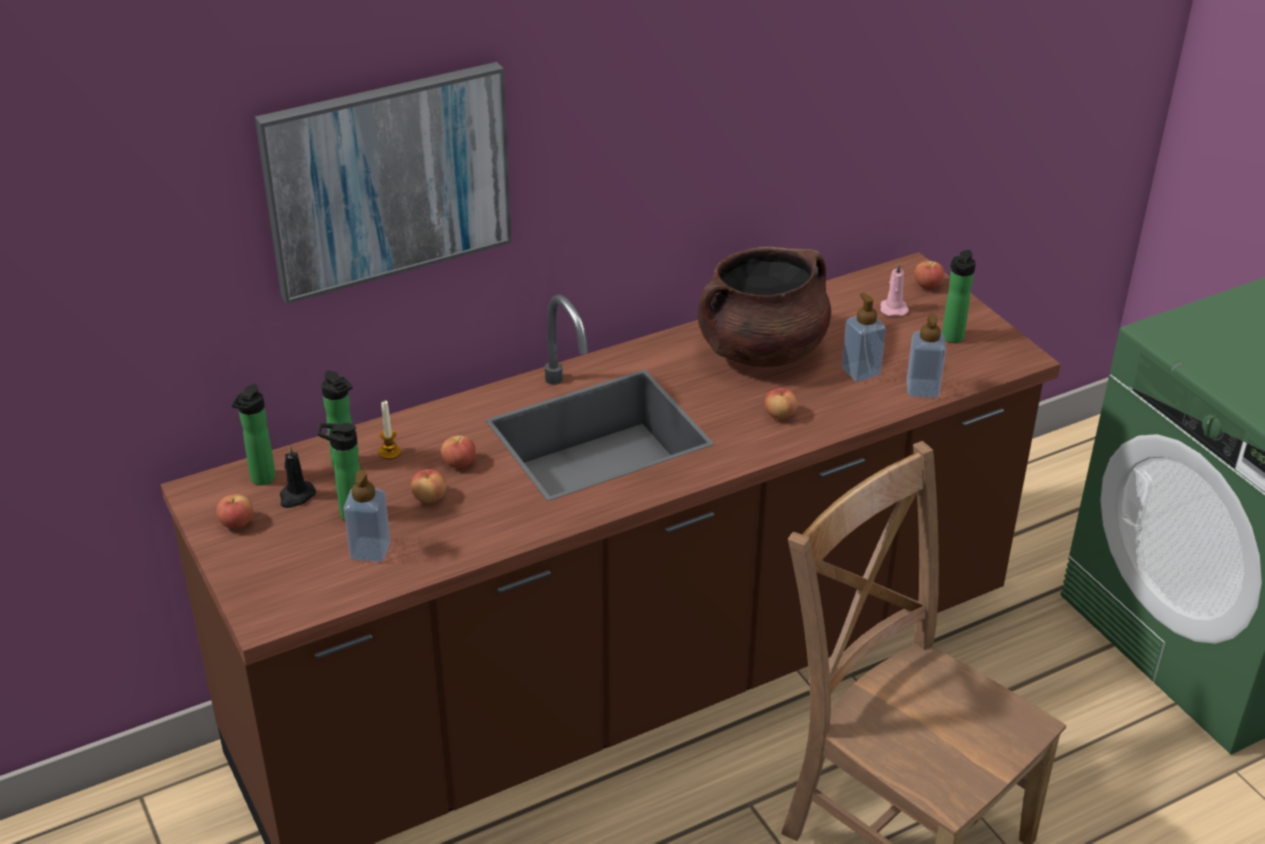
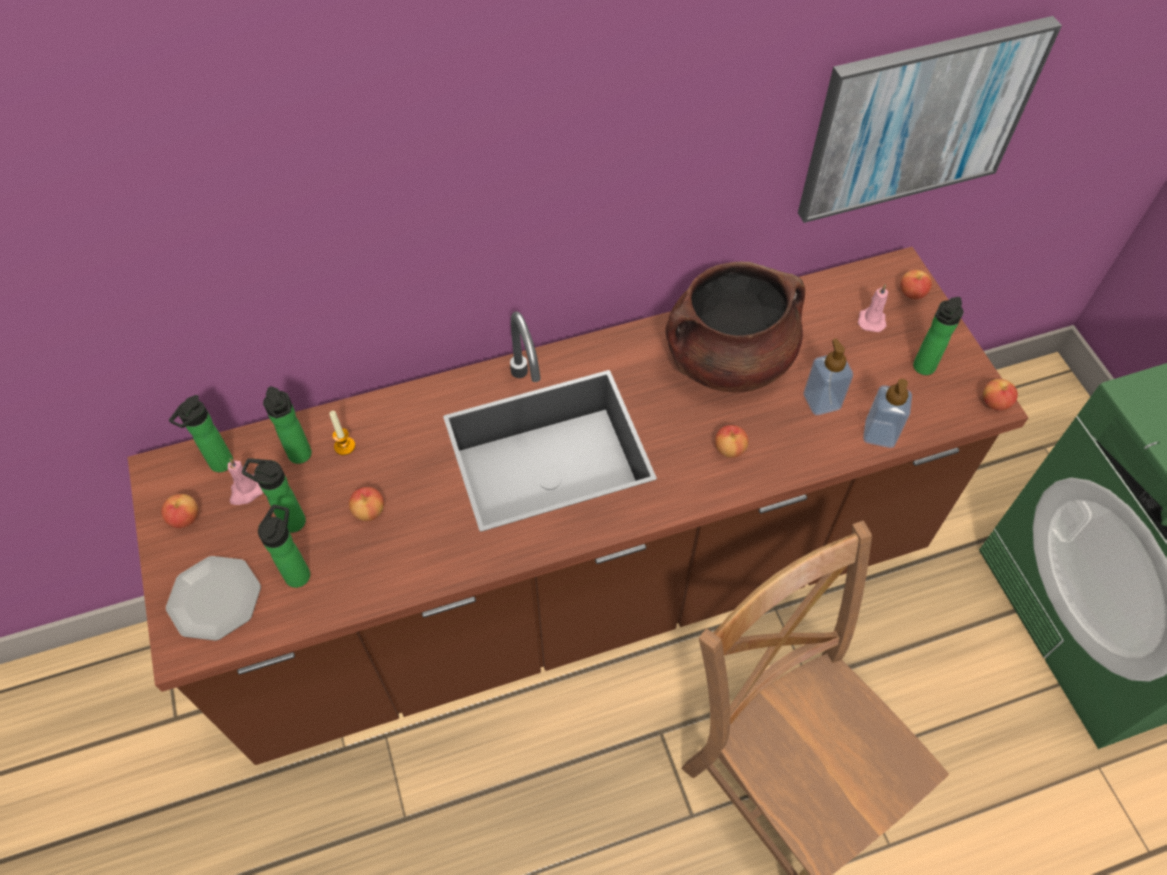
camera: 10 degrees right, 20 degrees up
(288, 580) = (215, 600): none -> plate
(296, 496) = (246, 491): black candle -> pink candle
(370, 550) = (299, 572): soap dispenser -> bottle
(387, 179) = (326, 205): picture -> picture (918, 119)
(459, 463) = (406, 470): apple -> apple (995, 402)

